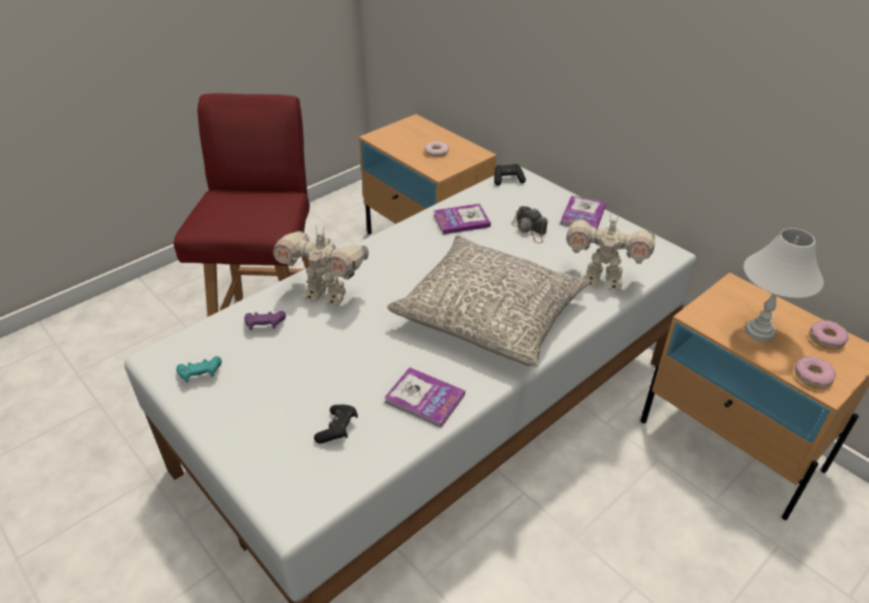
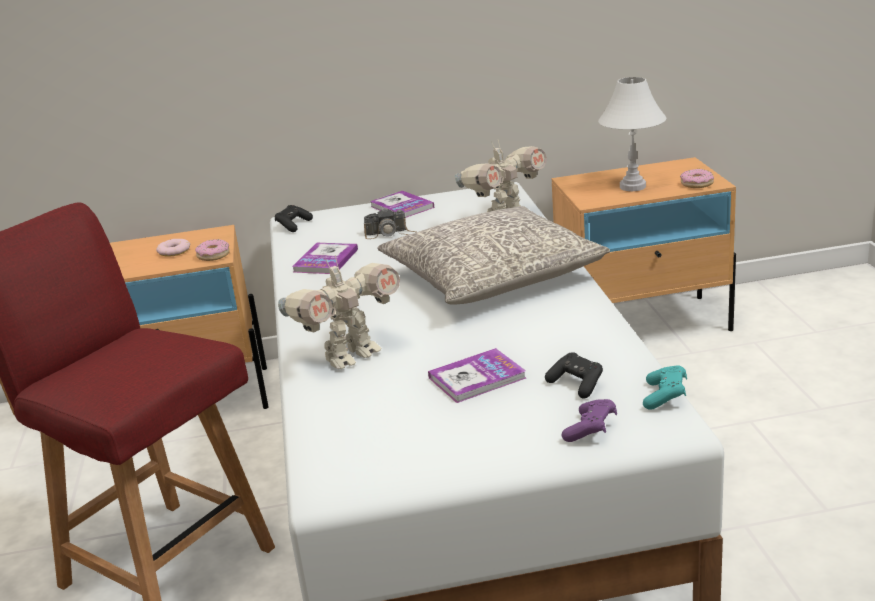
camera: 55 degrees left, 15 degrees down
(201, 375) = (398, 460): turquoise game controller -> turquoise game controller (665, 397)
(265, 326) = (358, 403): purple game controller -> purple game controller (591, 430)
(424, 398) = (576, 331): book -> book (477, 378)
(826, 339) = (663, 169): donut -> donut (213, 255)

